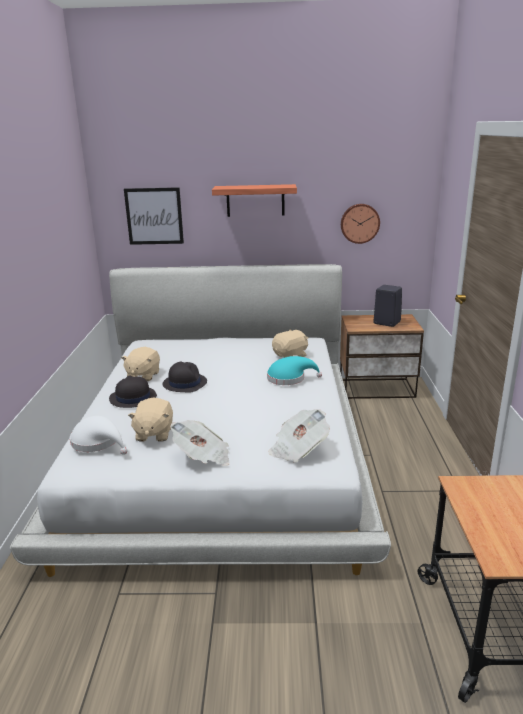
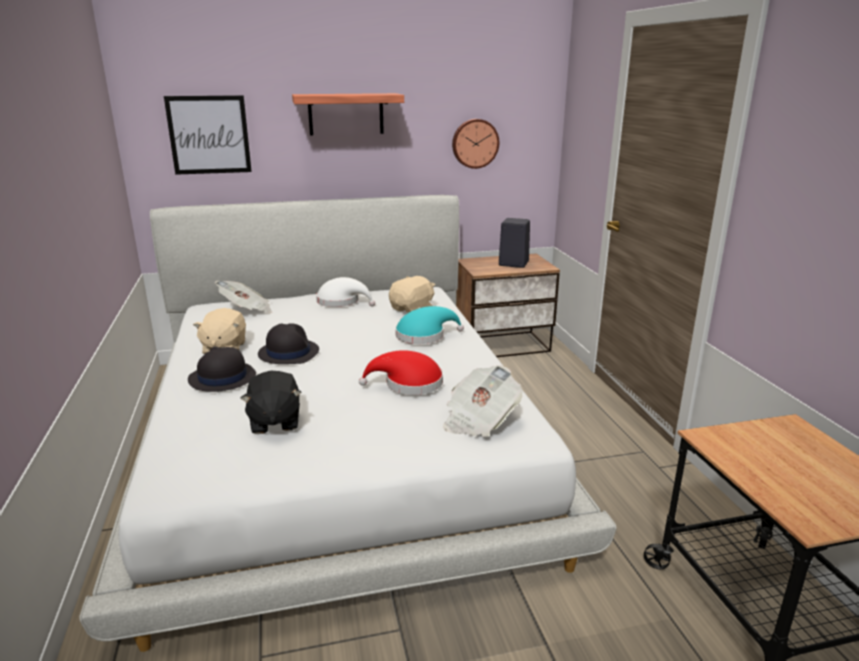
camera: 15 degrees left, 0 degrees up
(98, 442) = (197, 442): white hat -> white hat (341, 302)
(153, 434) = (274, 422): beige plush toy -> black plush toy
(203, 457) = (357, 444): newspaper -> newspaper (247, 310)
(259, 415) = (408, 384): none -> red hat

